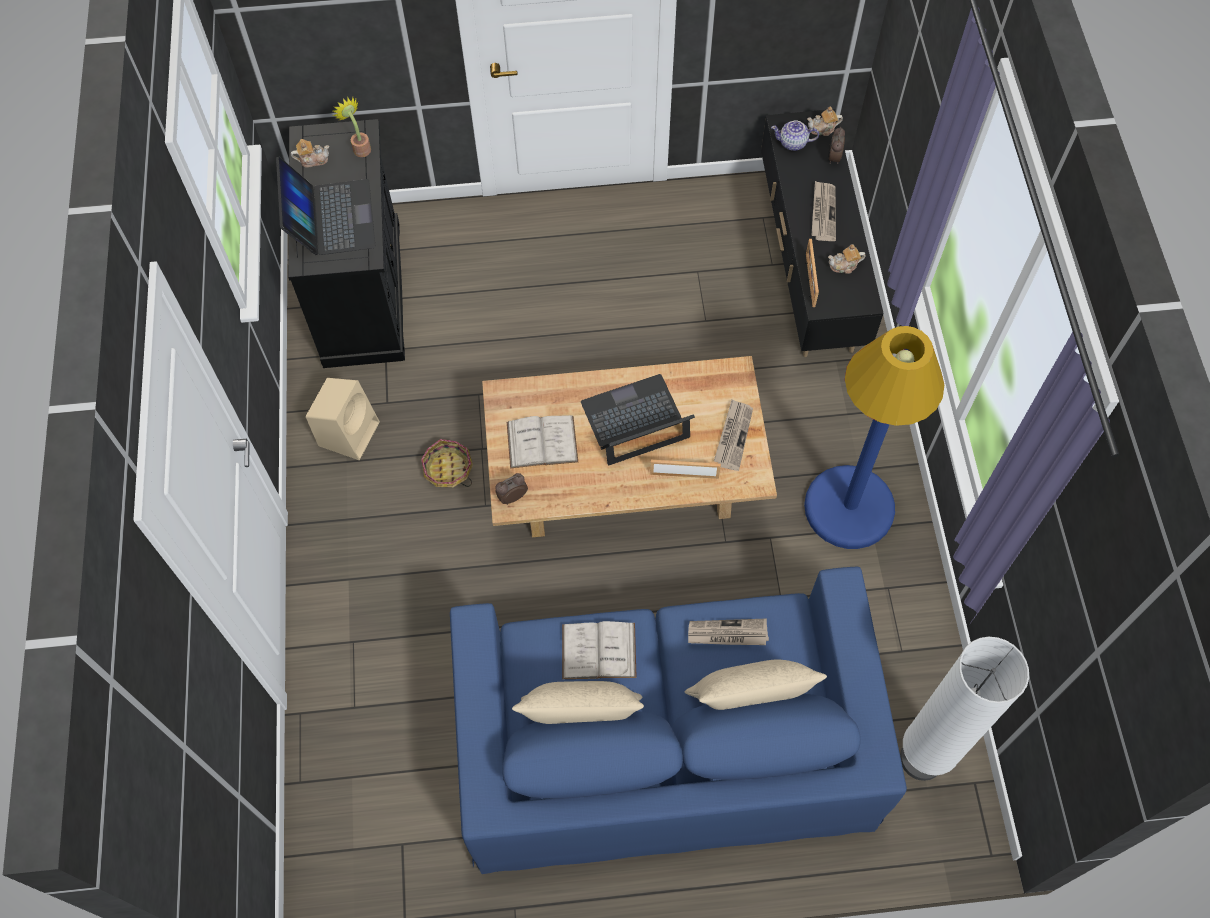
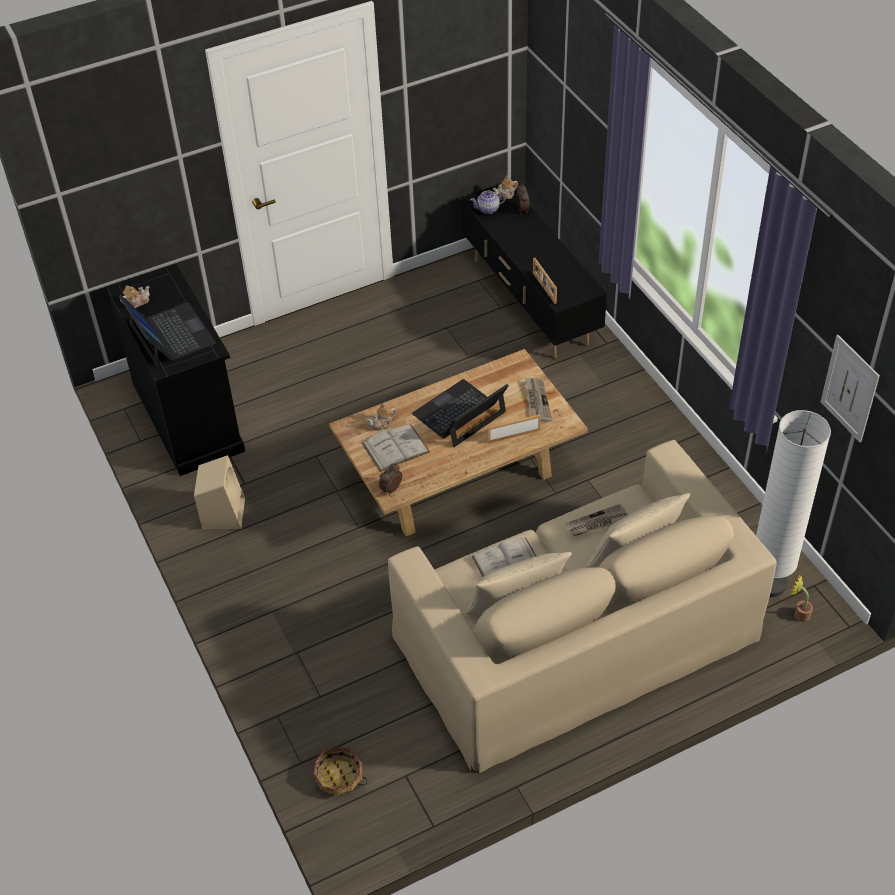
camera: 20 degrees left, 15 degrees down
(360, 147) = (170, 284): potted plant -> potted plant (799, 613)
(448, 470) = (317, 513): basket -> basket (339, 777)
(664, 741) = (576, 636): blue sofa -> beige sofa
(823, 212) = (532, 245): newspaper -> none
(844, 266) = (564, 272): teapot -> teapot (382, 424)
(849, 508) = (636, 443): blue floor lamp -> none
(1077, 639) = (849, 388): none -> picture

